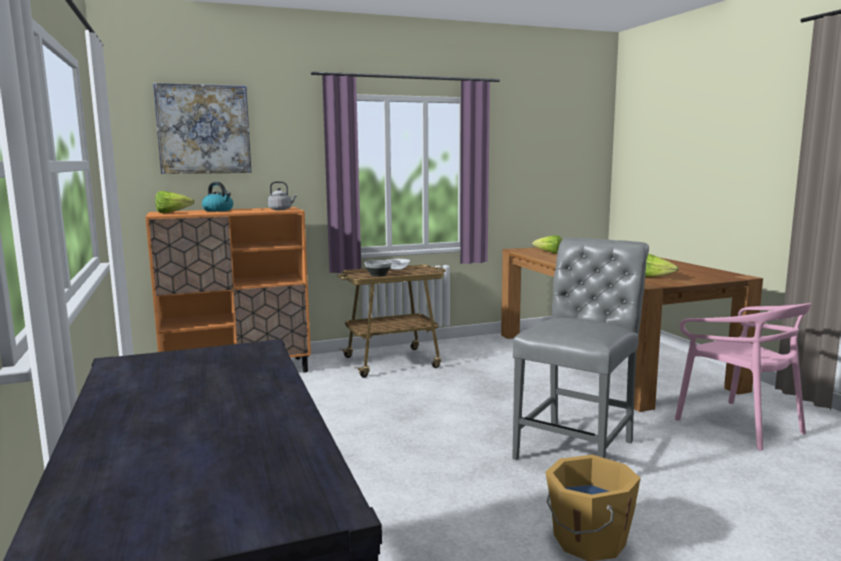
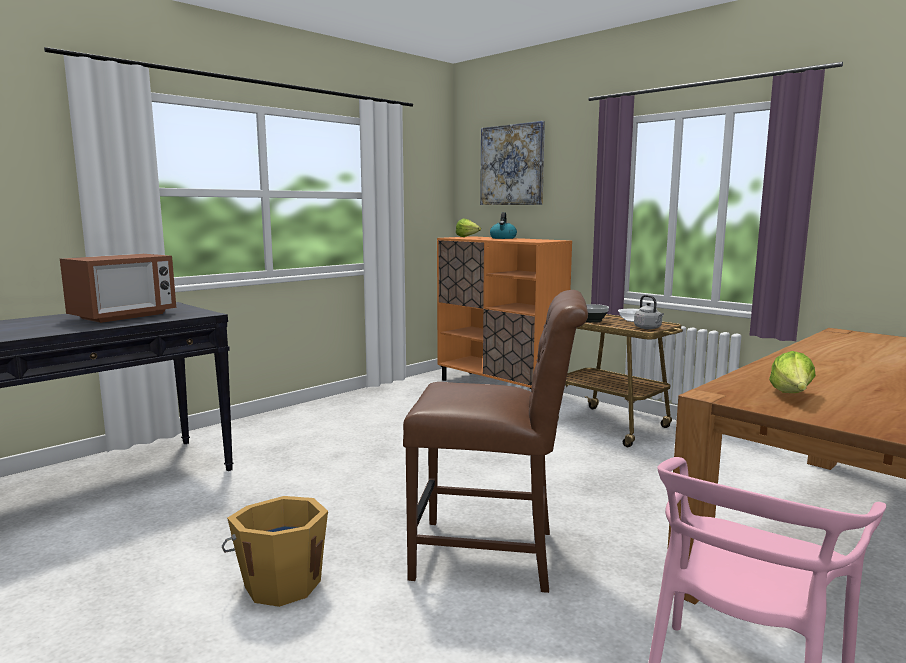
camera: 65 degrees right, 0 degrees up
(197, 385) = (123, 316): none -> microwave
(281, 209) = (534, 241): grey kettle -> grey kettle (648, 328)
(549, 253) = (860, 343): lettuce -> none
(578, 447) = (493, 555): grey chair -> brown chair

